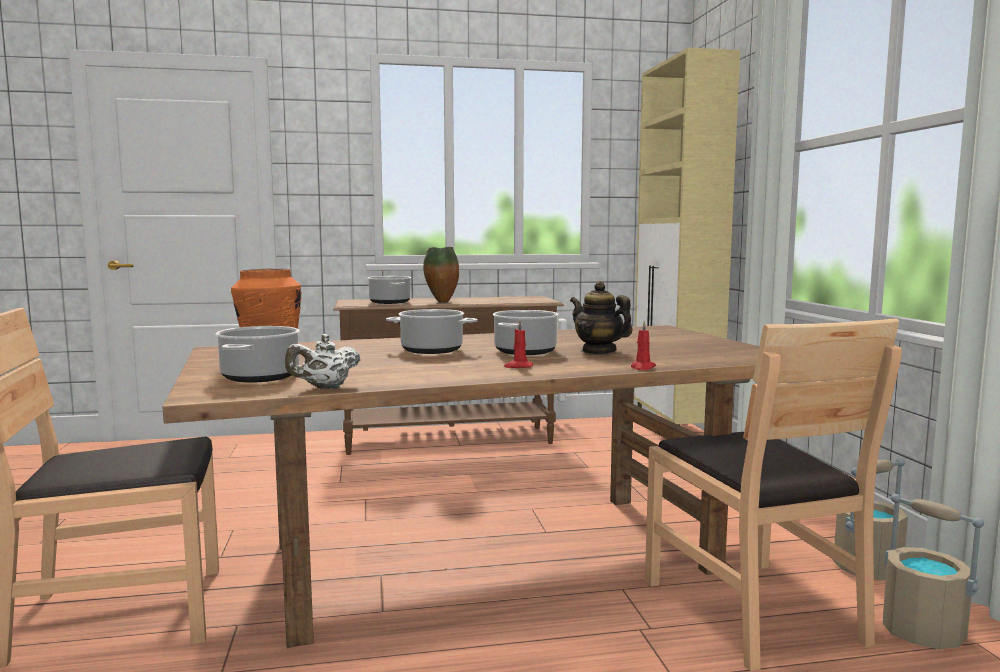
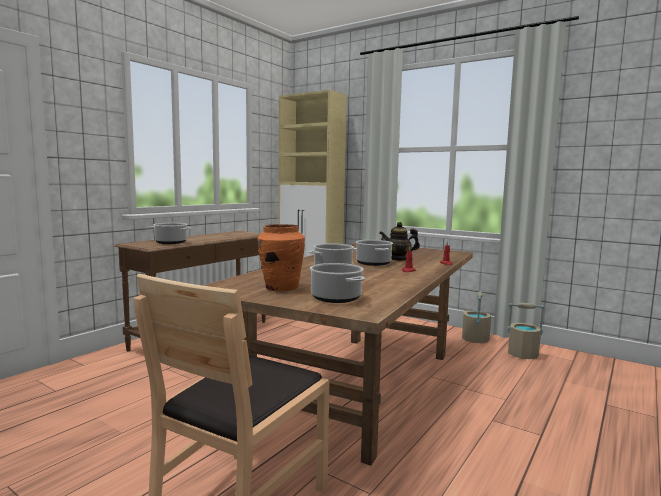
camera: 45 degrees left, 0 degrees up
(325, 388) = (395, 296): white teapot -> none
(441, 302) = (204, 239): vase -> none
(752, 609) = (477, 366): brown chair -> none

